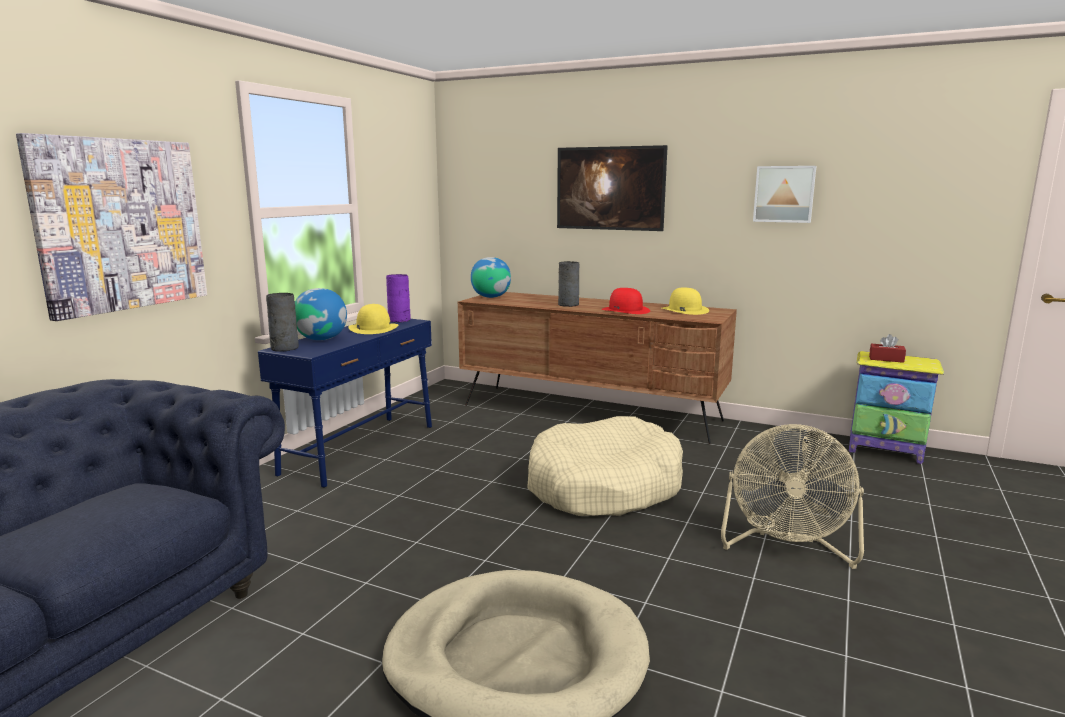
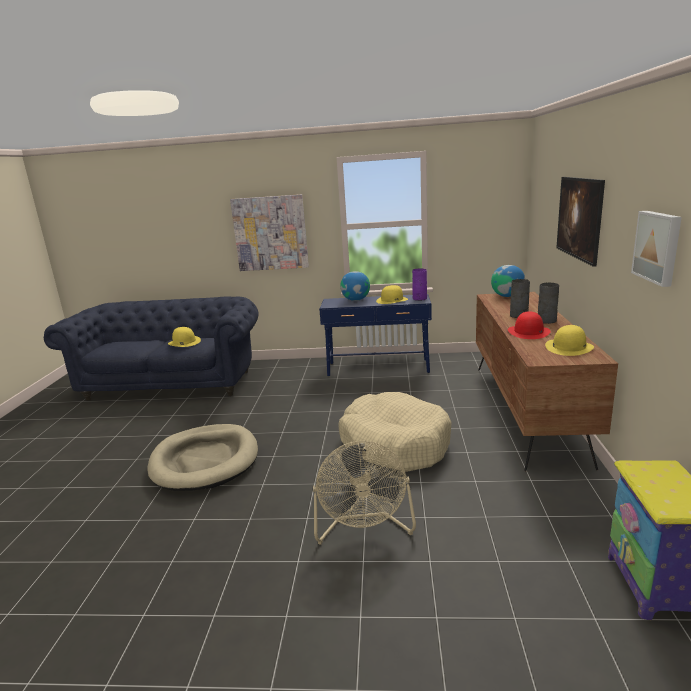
camera: 70 degrees right, 5 degrees up
(103, 514) = (184, 342): none -> yellow hat
(284, 348) = (331, 300): grey vase -> grey vase (546, 321)
(782, 544) = (360, 526): beige fan -> beige fan turned 90 degrees counterclockwise
(886, 359) = (652, 477): red tissue box -> none

